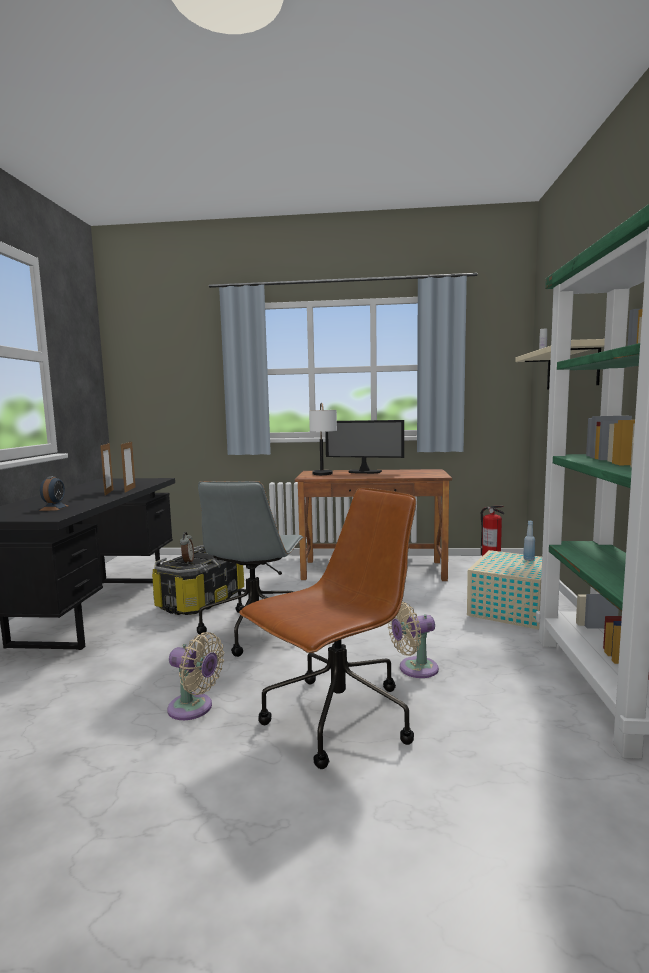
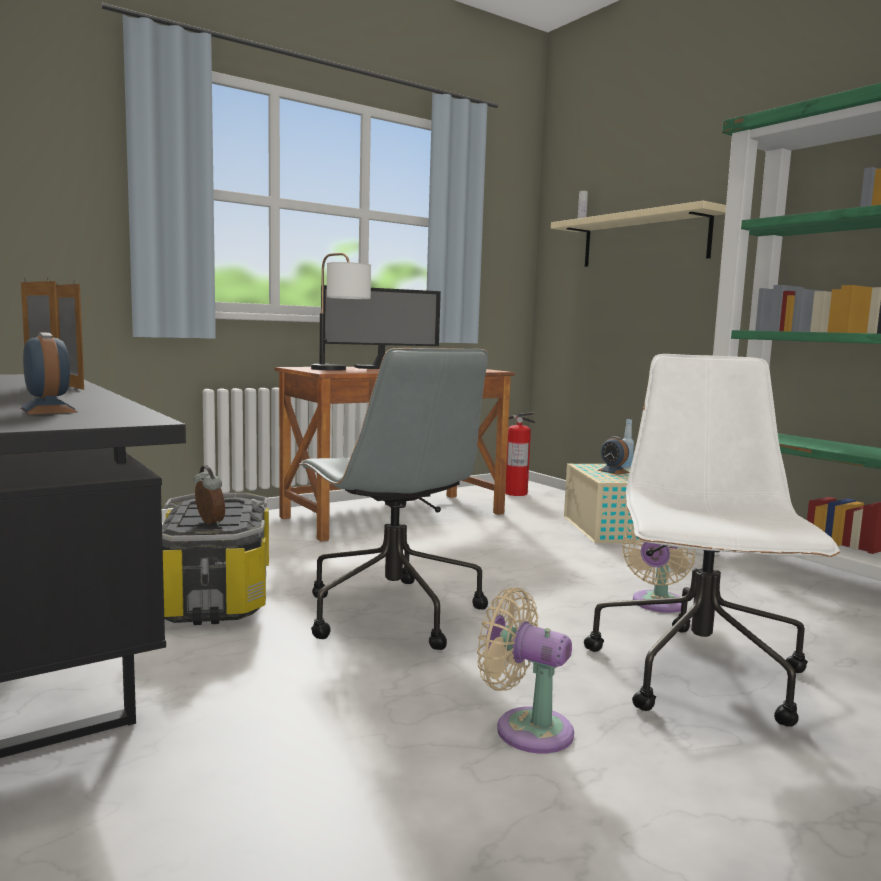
camera: 40 degrees left, 0 degrees up
(194, 708) = (526, 728): beige fan -> beige fan turned 135 degrees counterclockwise
(337, 719) = (698, 675): brown office chair -> white office chair
(507, 561) = (613, 471): none -> alarm clock

